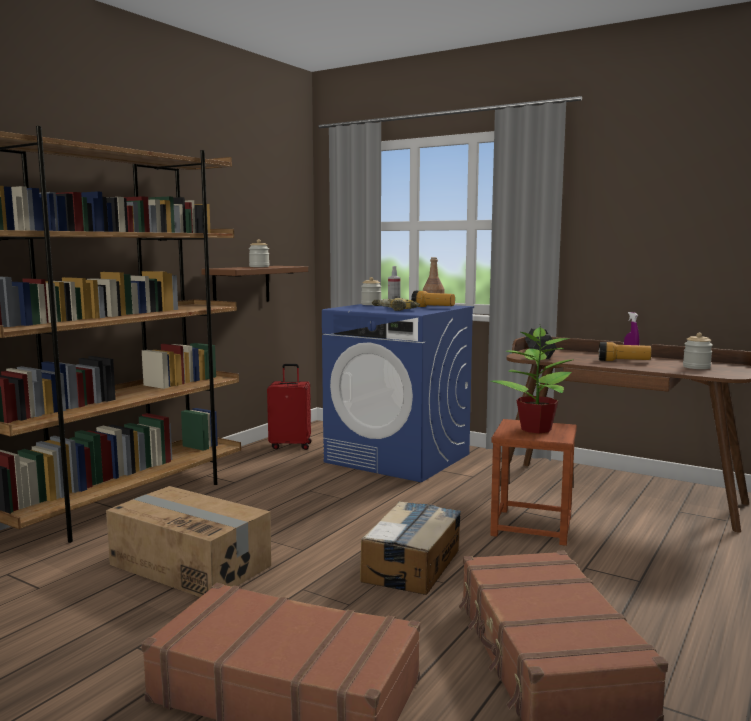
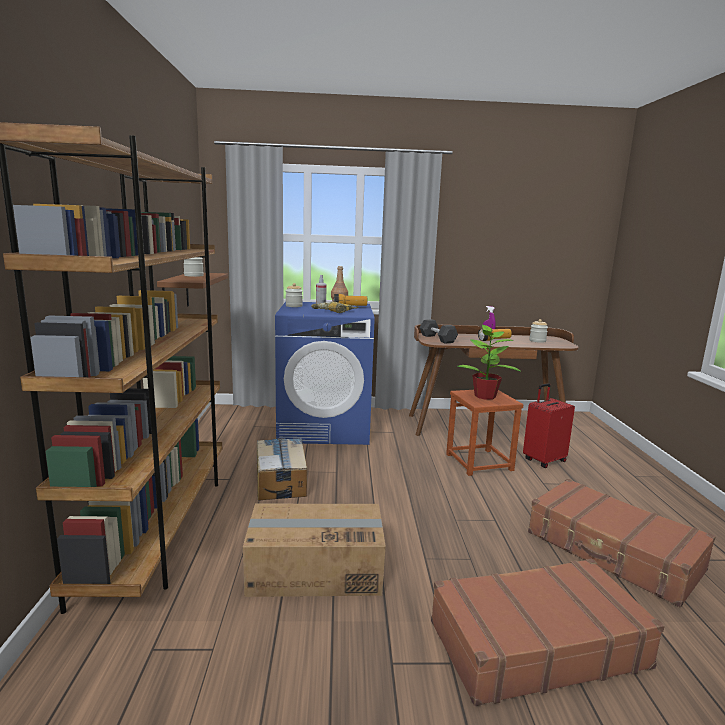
camera: 35 degrees left, 5 degrees up
(291, 445) = (225, 433): red suitcase -> red suitcase (543, 460)
(412, 565) = (459, 513): cardboard box -> cardboard box (281, 480)

